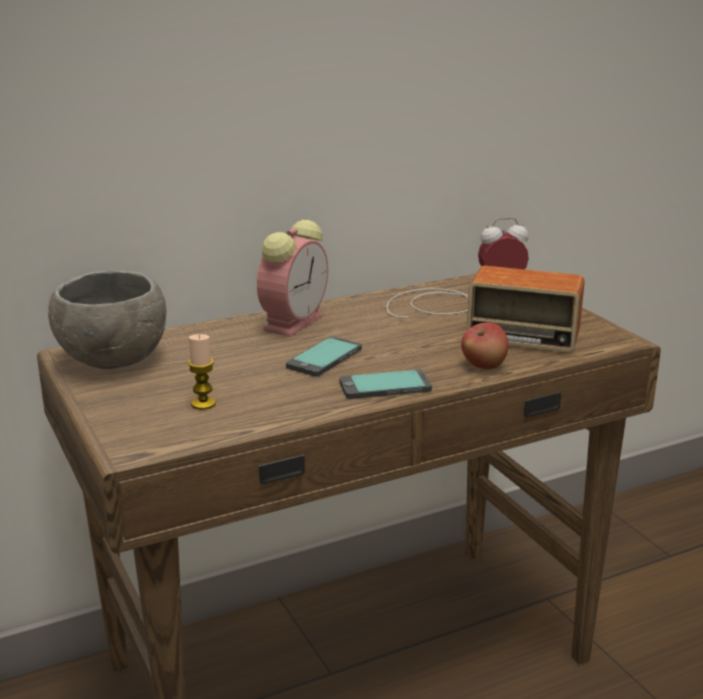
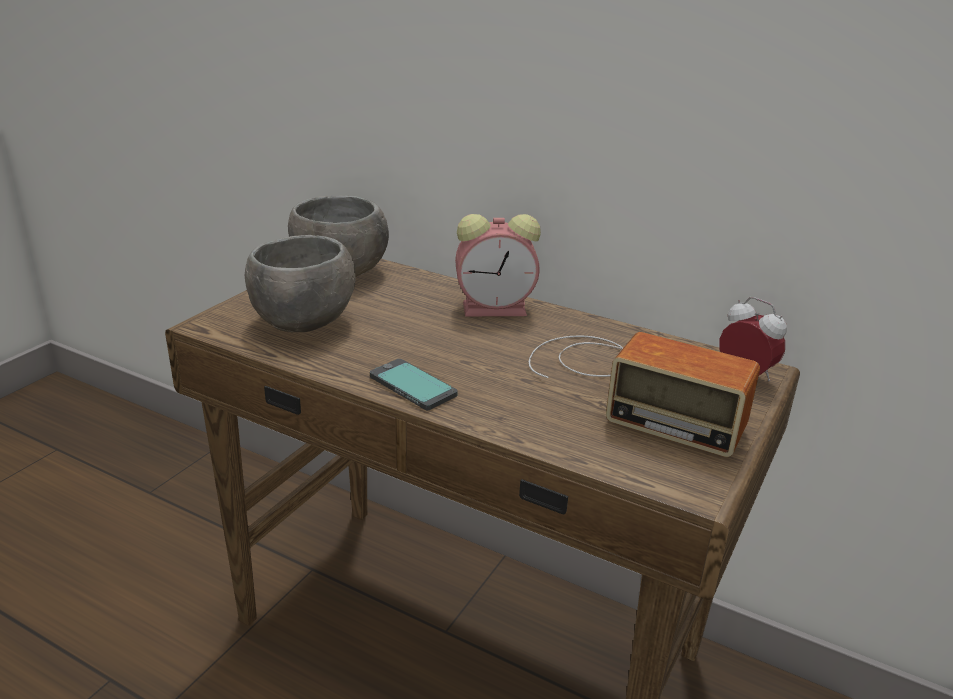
camera: 55 degrees right, 5 degrees up
(203, 404) = (302, 324): candle -> grey bowl
(325, 358) = (439, 343): phone -> none
(475, 318) = (627, 387): radio -> radio turned 45 degrees counterclockwise
(484, 366) = (516, 422): apple -> none

